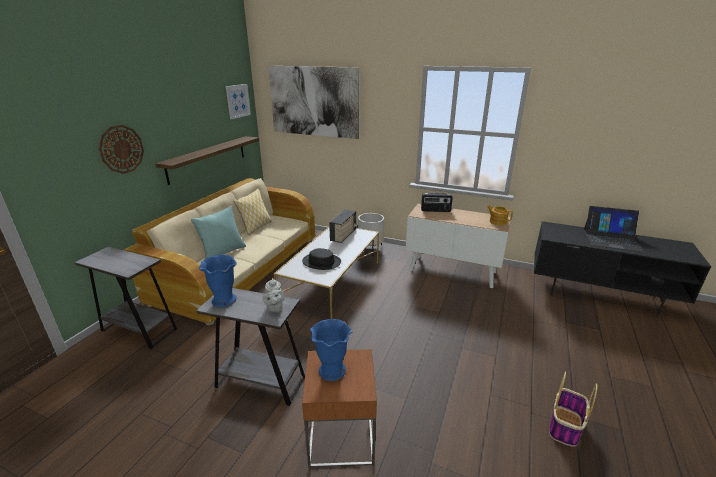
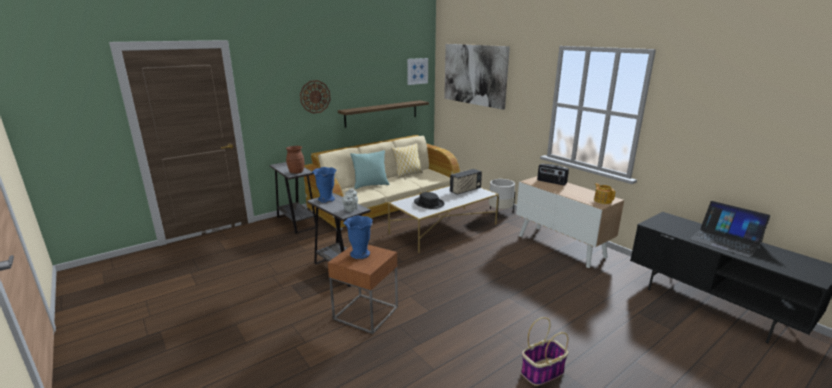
camera: 30 degrees right, 5 degrees down
(133, 266) = (296, 172): none -> brown vase

